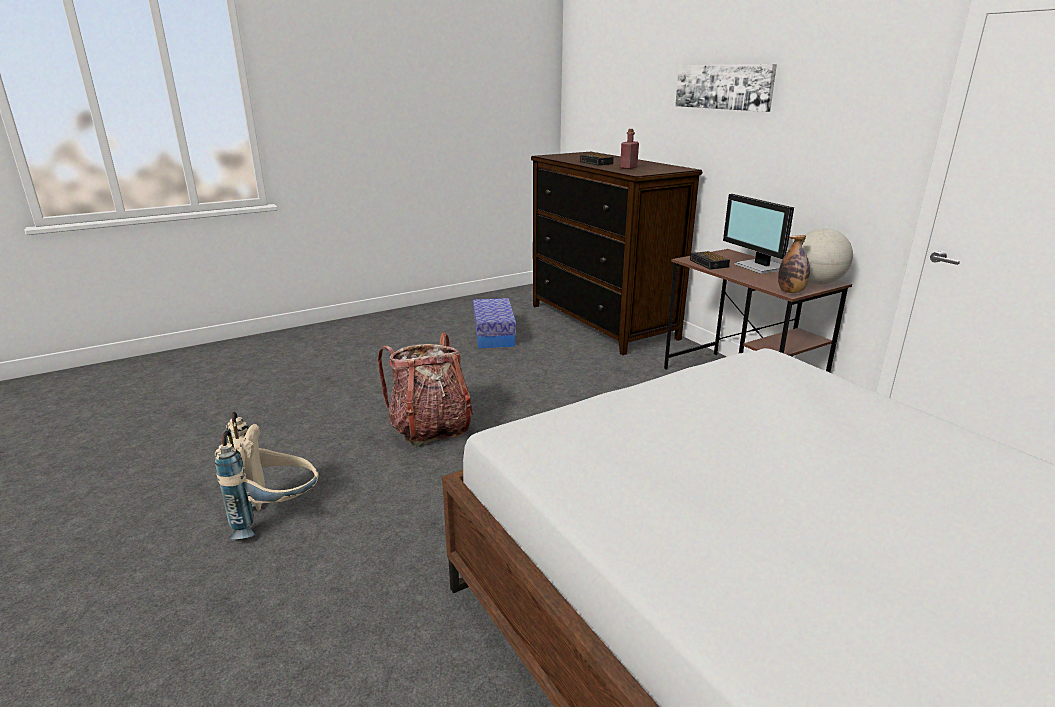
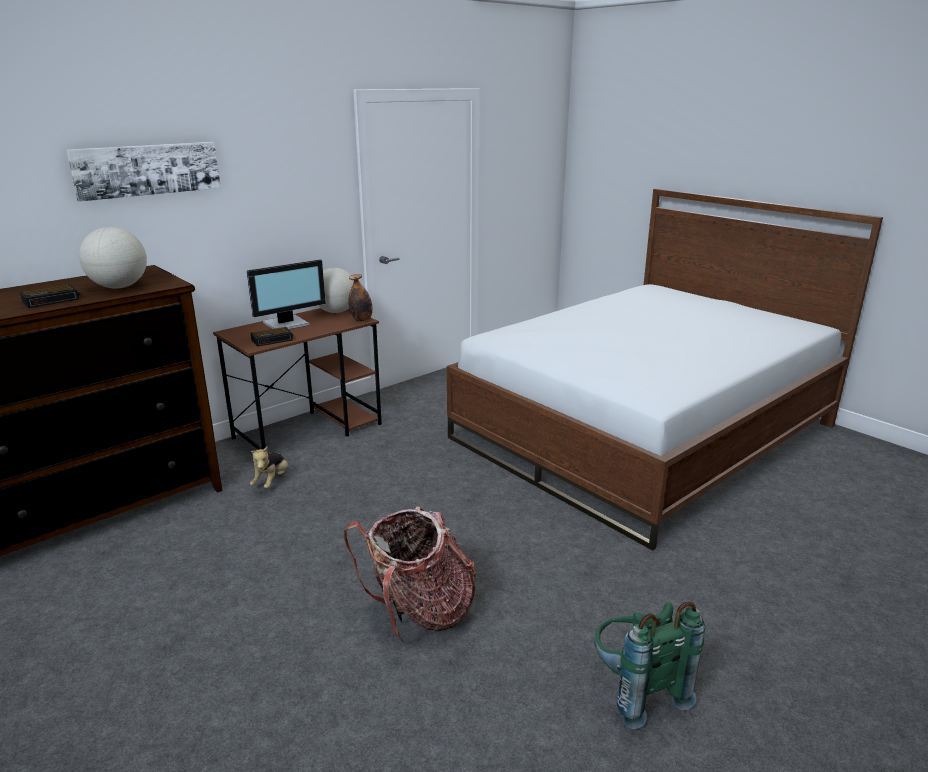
camera: 100 degrees left, 0 degrees up
(277, 516) = (635, 690): beige backpack -> green backpack
(494, 334) = (106, 606): storage box -> none
(628, 168) = (119, 287): red bottle -> globe
(636, 372) = (272, 481): none -> plush toy

